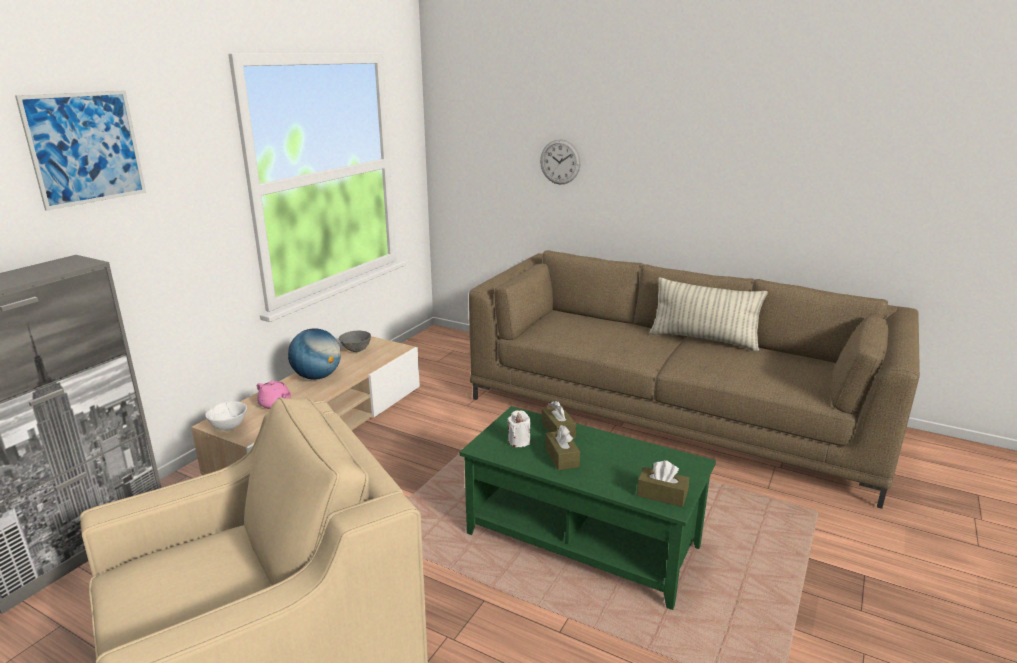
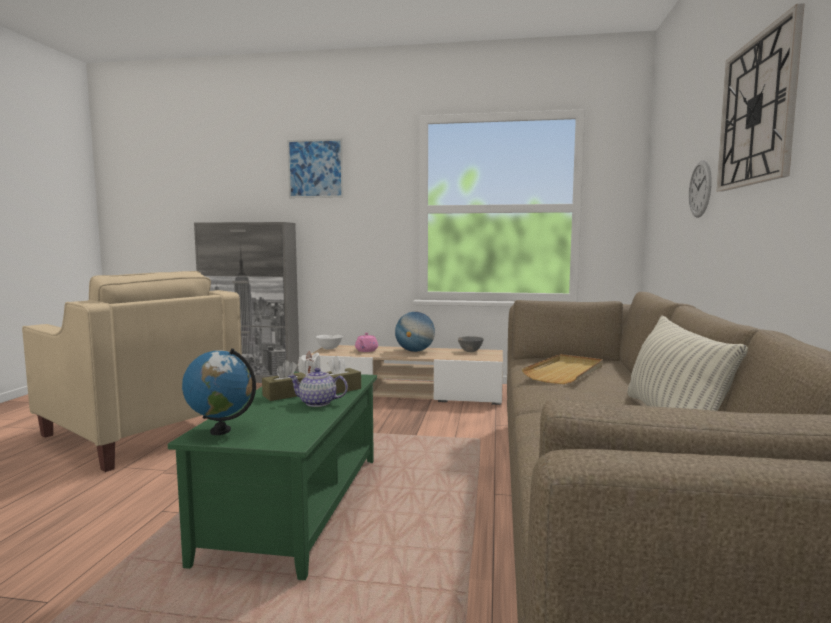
camera: 70 degrees right, 15 degrees down
(587, 334) = (565, 372): none -> beige tray
(597, 444) = (318, 403): none -> teapot
(647, 126) = (757, 111): none -> wall clock
(662, 495) = (220, 431): brown tissue box -> globe

